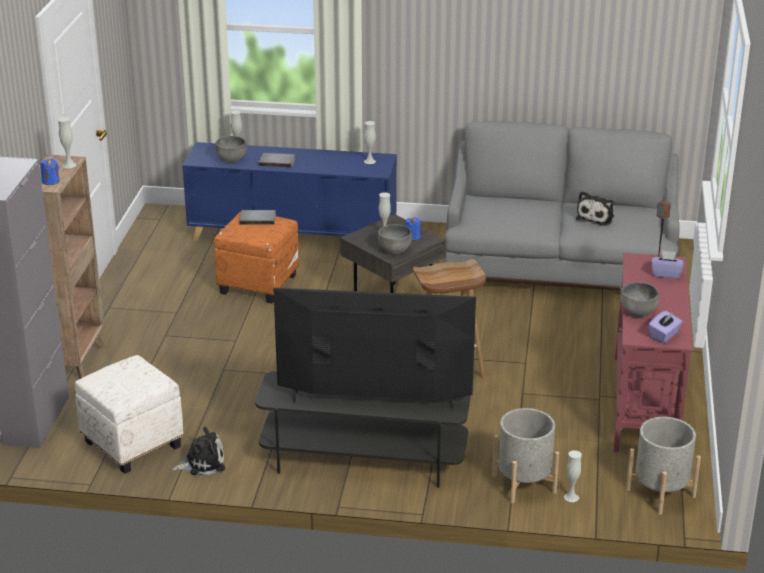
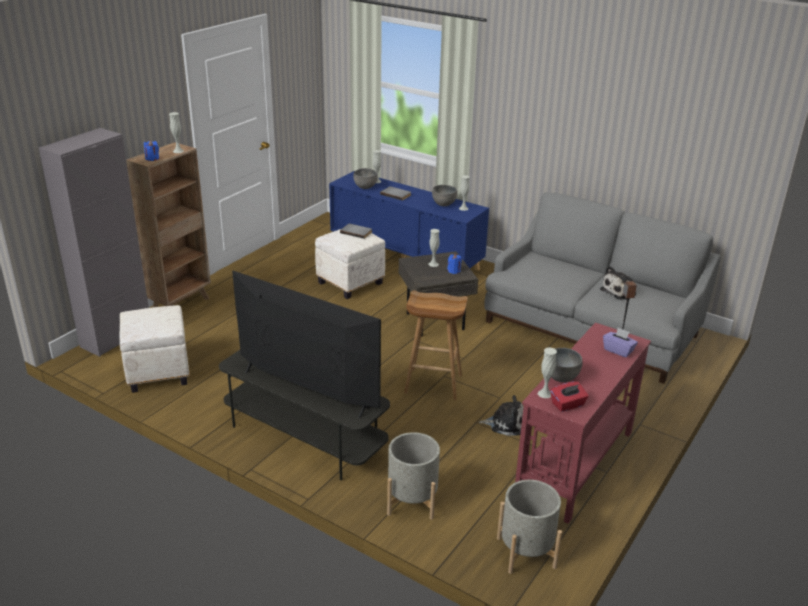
camera: 25 degrees right, 0 degrees up
(202, 462) = (190, 401): plush toy -> plush toy (505, 424)
(258, 283) = (350, 282): orange ottoman -> white ottoman
(394, 251) = (429, 278): grey bowl -> grey bowl (443, 204)
(571, 497) = (442, 528): white vase -> white vase (545, 394)
(664, 335) = (568, 405): purple tissue box -> red tissue box

